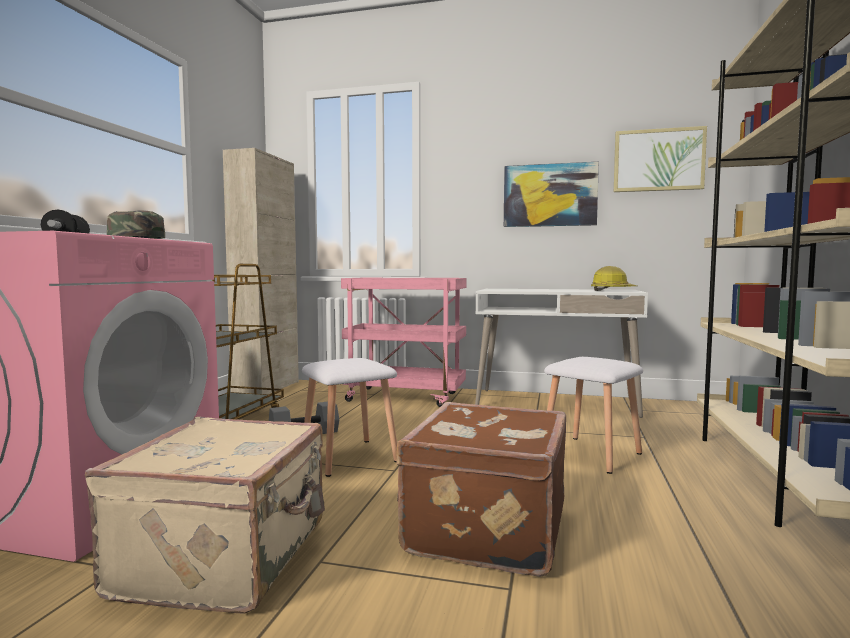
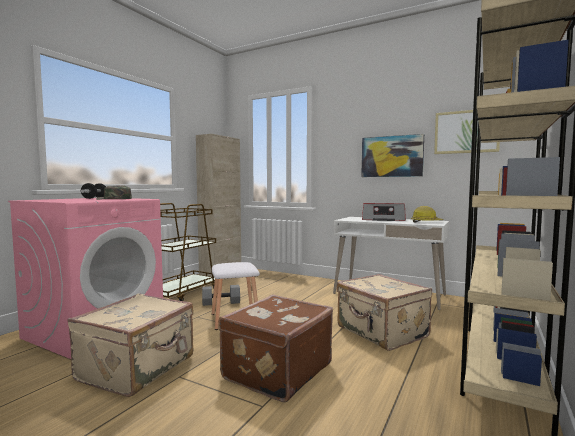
camera: 15 degrees right, 0 degrees up
(406, 397) = (296, 283): pink cart -> none
(546, 289) = (383, 219): none -> radio
(592, 454) = (381, 332): white stool -> beige suitcase

